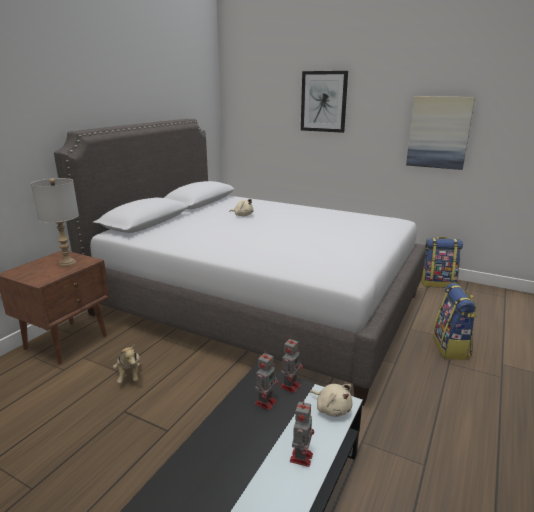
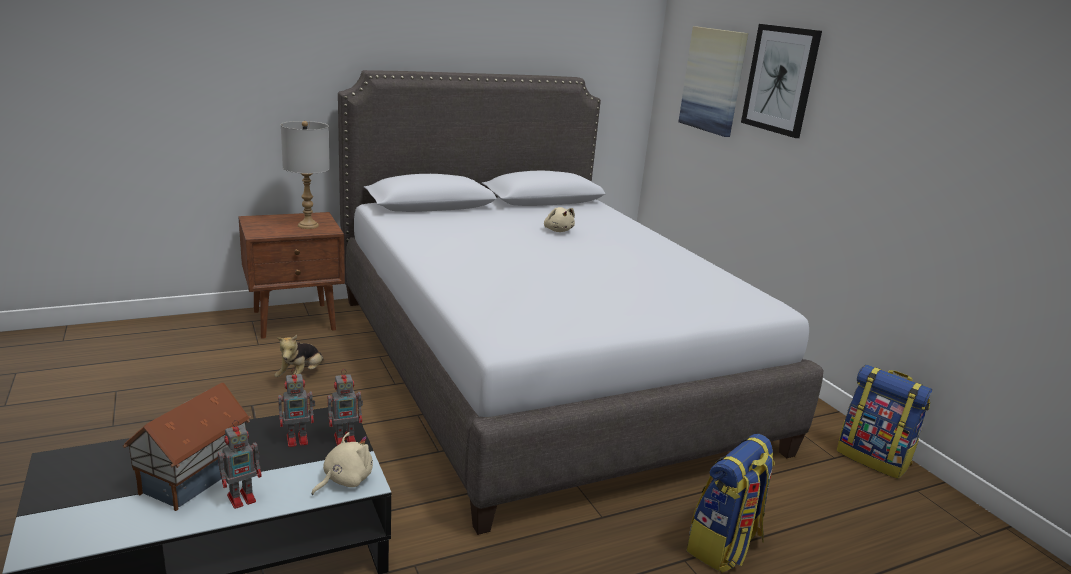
camera: 35 degrees right, 0 degrees up
(254, 466) = (196, 479): none -> toy house
(332, 408) = (344, 480): beige plush toy -> beige plush toy turned 135 degrees counterclockwise
(439, 132) = (941, 169): picture -> picture (713, 80)

